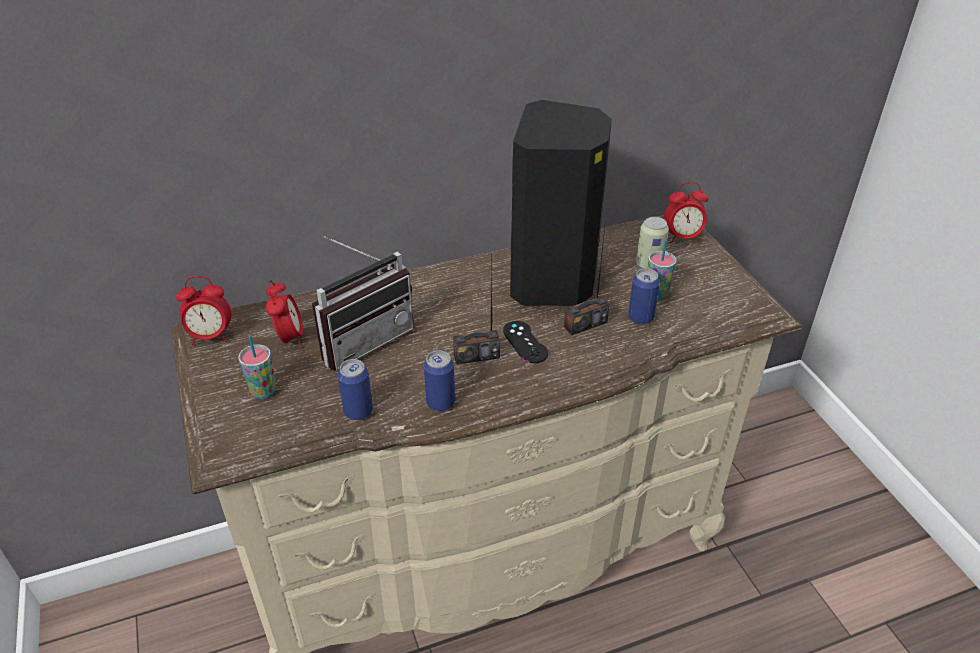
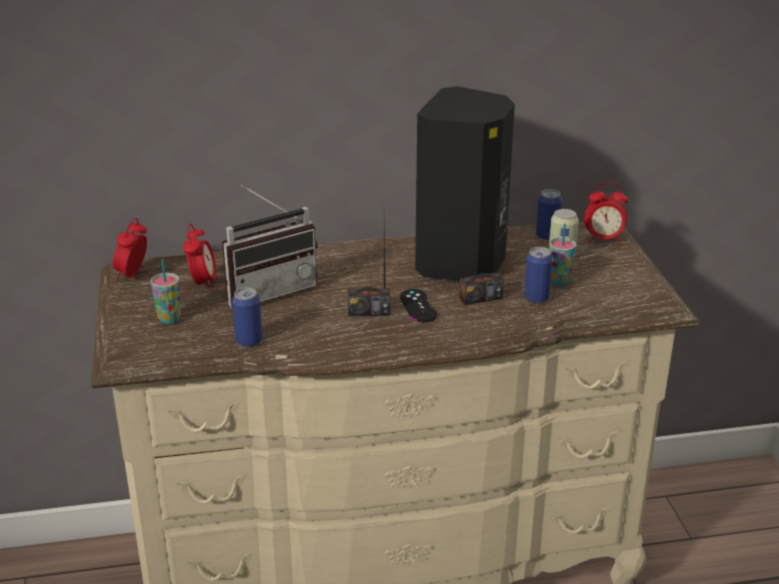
camera: 10 degrees right, 10 degrees down
(210, 336) = (133, 276): alarm clock -> alarm clock turned 105 degrees clockwise
(440, 402) = (325, 342): can -> can (547, 236)

